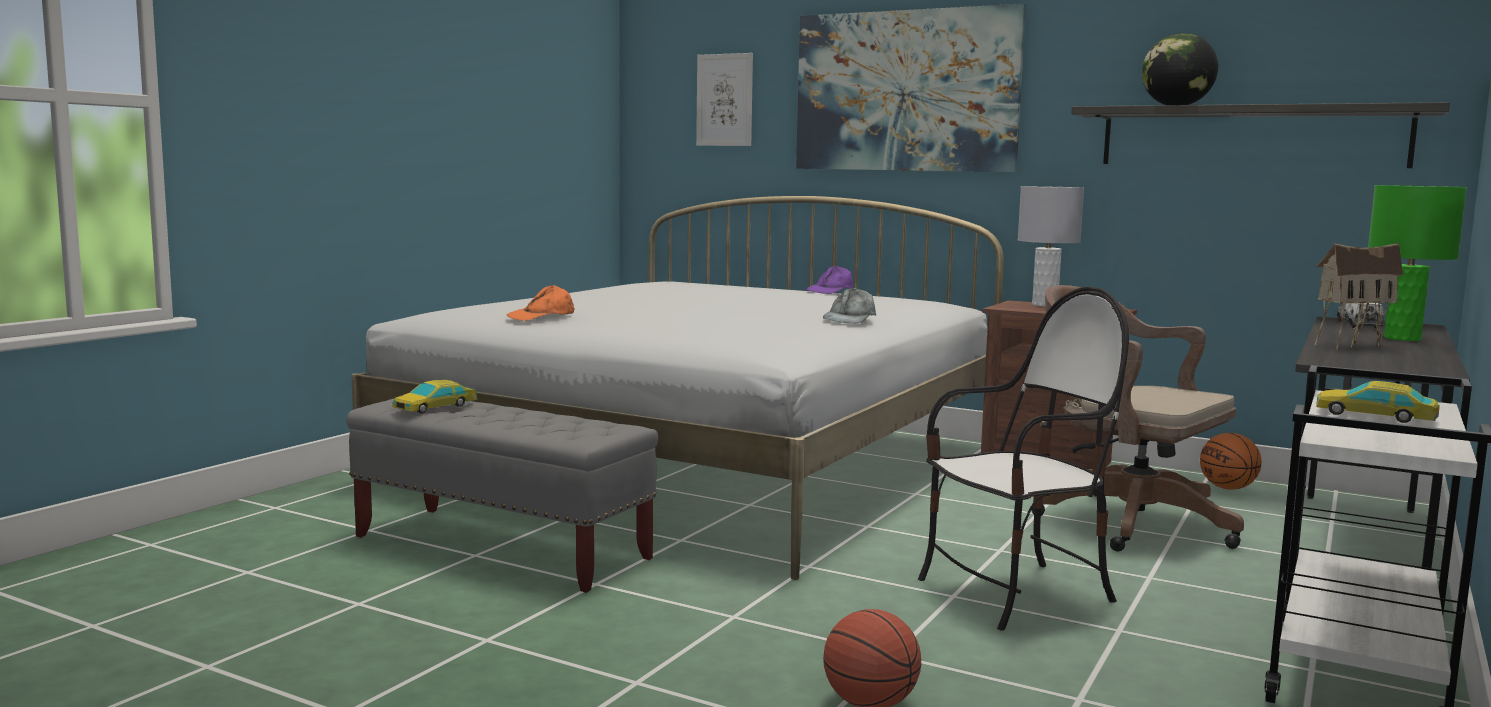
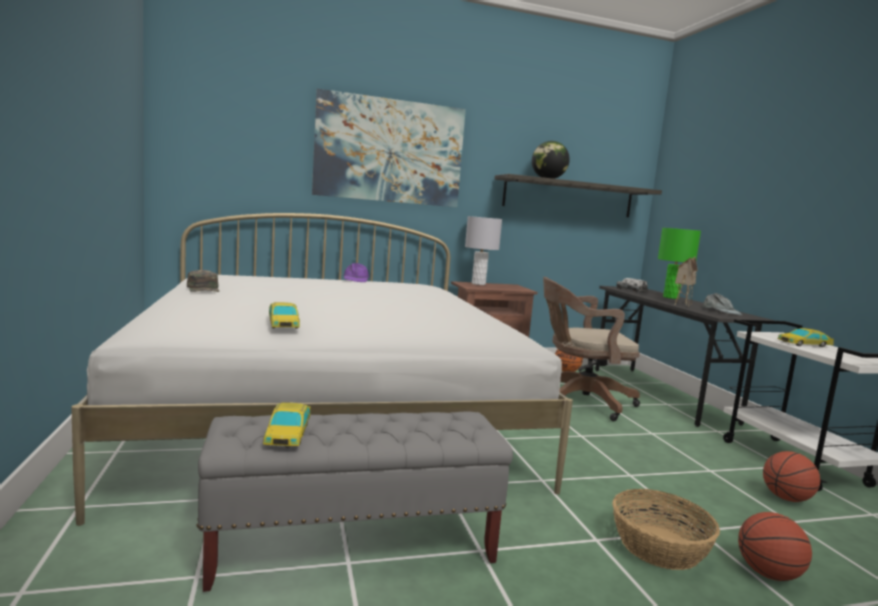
camera: 45 degrees left, 0 degrees up
(541, 316) = (283, 323): orange cap -> toy car
(589, 290) = (204, 289): none -> green cap
(724, 100) = (250, 139): picture -> none
(793, 644) = (659, 547): none -> basket
(850, 319) = (456, 304): grey cap -> grey cap (721, 311)
(1016, 594) = (643, 463): chair -> none
(1166, 686) = (786, 498): none -> basketball

